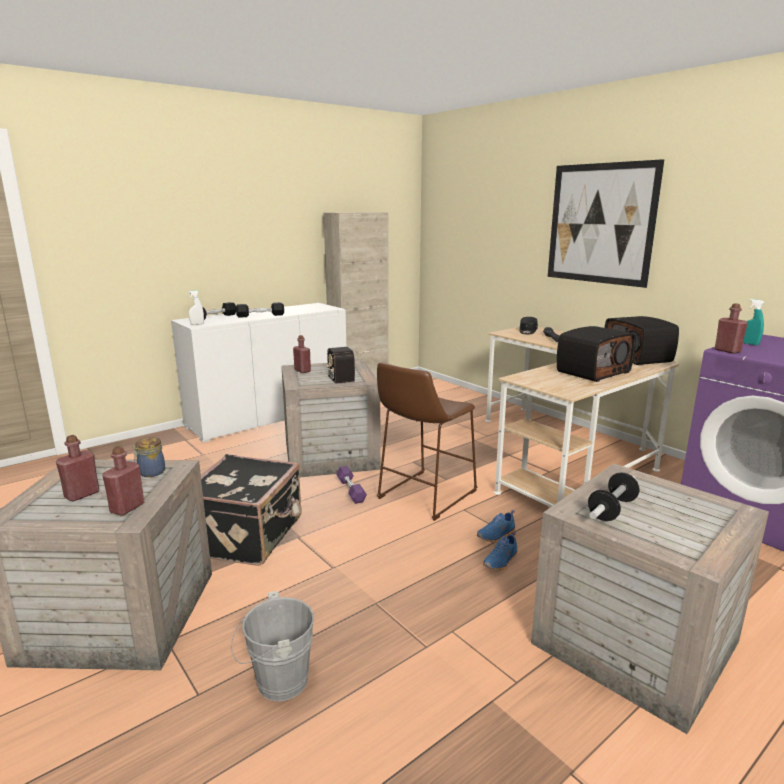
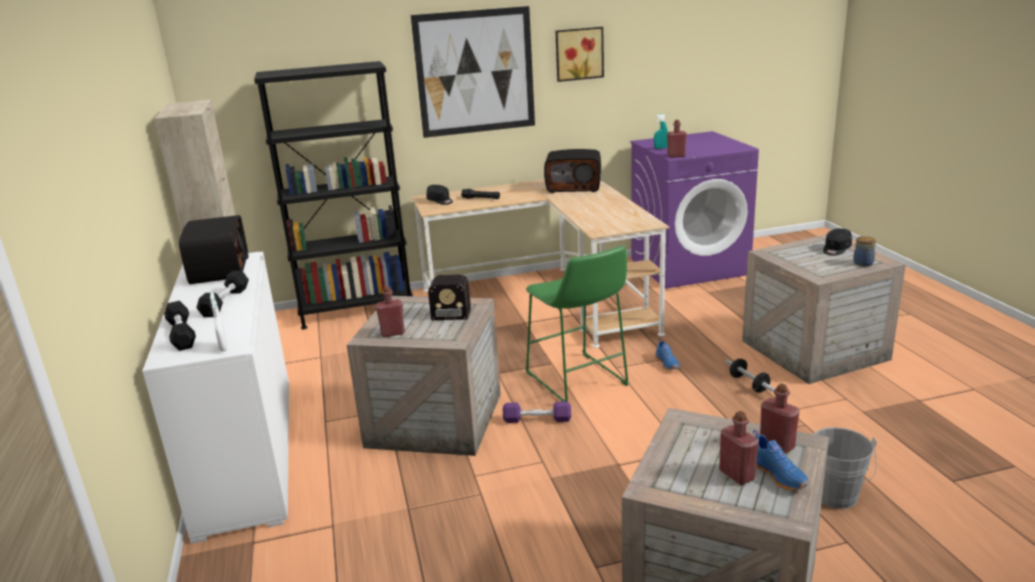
camera: 65 degrees left, 5 degrees up
(150, 473) = (692, 435): jar -> jar (863, 263)
(248, 536) = (598, 497): black suitcase -> none
(423, 496) = (578, 381): brown stool -> green stool
(464, 398) = (356, 311): none -> black bookcase
(501, 561) = (707, 370): blue shoe -> blue shoe (778, 474)
(592, 372) = (602, 207): radio -> radio (218, 270)
(612, 509) = (819, 267): dumbbell -> dumbbell (749, 384)
(702, 519) = (836, 249): none -> black cap
(712, 216) = (578, 54): none -> picture

